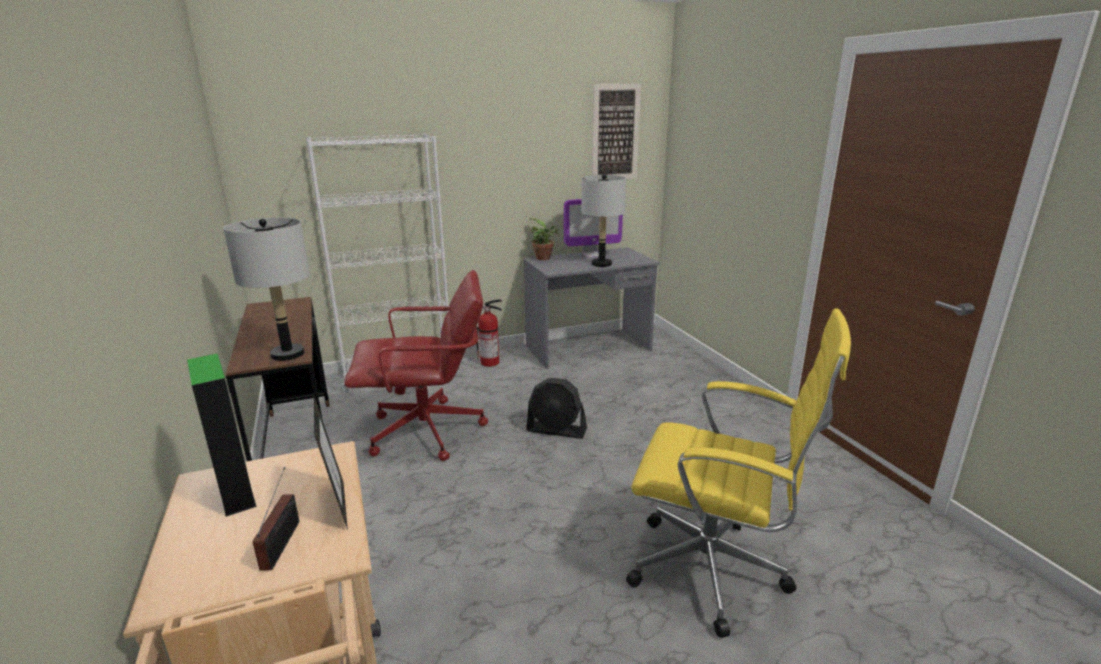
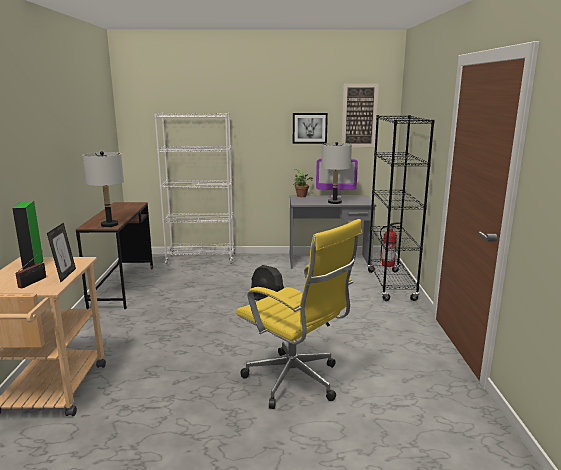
camera: 20 degrees right, 5 degrees down
(428, 432) = (194, 289): red office chair -> none
(490, 362) = (259, 260): fire extinguisher -> fire extinguisher (388, 264)
(547, 154) = (309, 128): none -> picture
(698, 374) = (391, 285): none -> black bookcase

